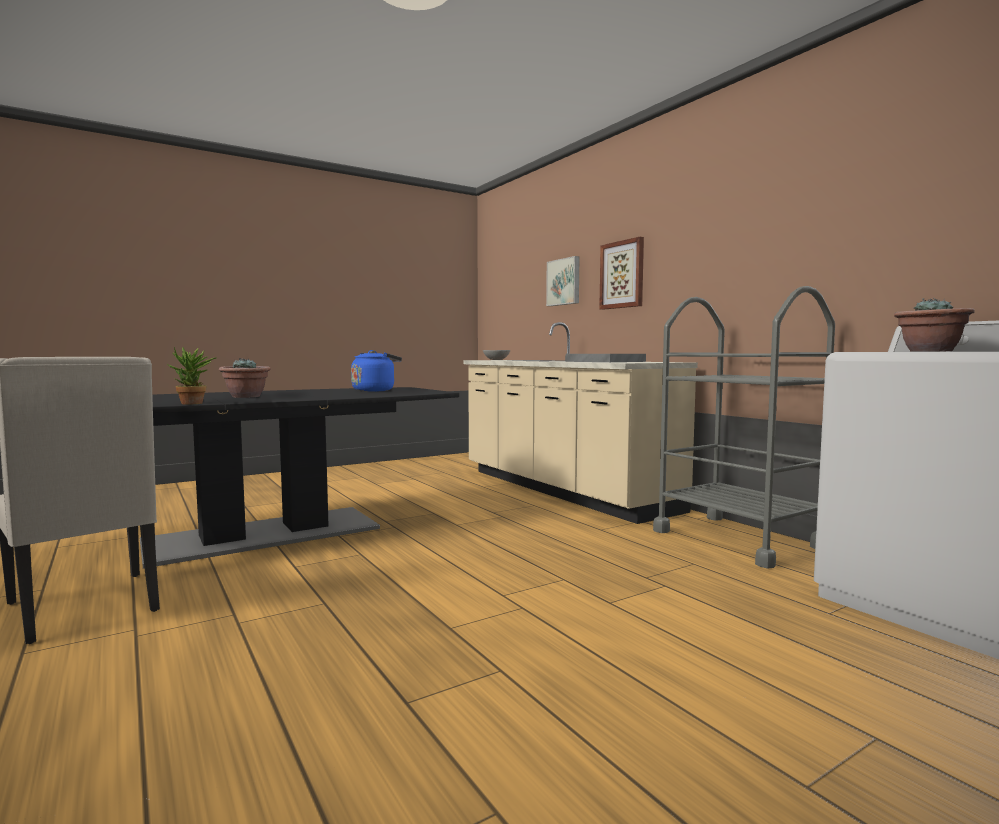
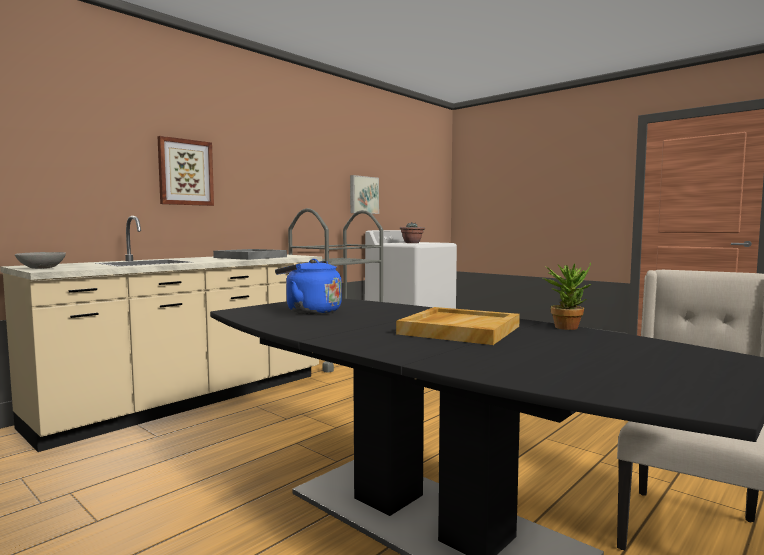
camera: 105 degrees left, 0 degrees up
(246, 396) = (459, 330): potted plant -> beige tray
(564, 282) = (85, 162): picture -> picture (363, 195)

